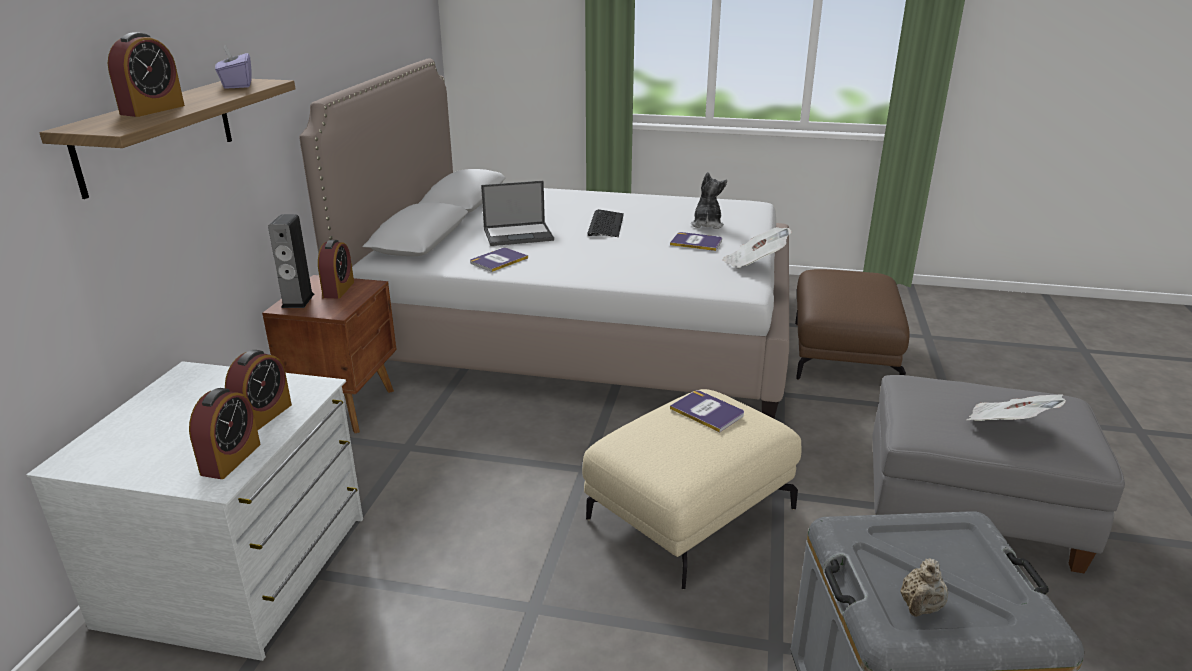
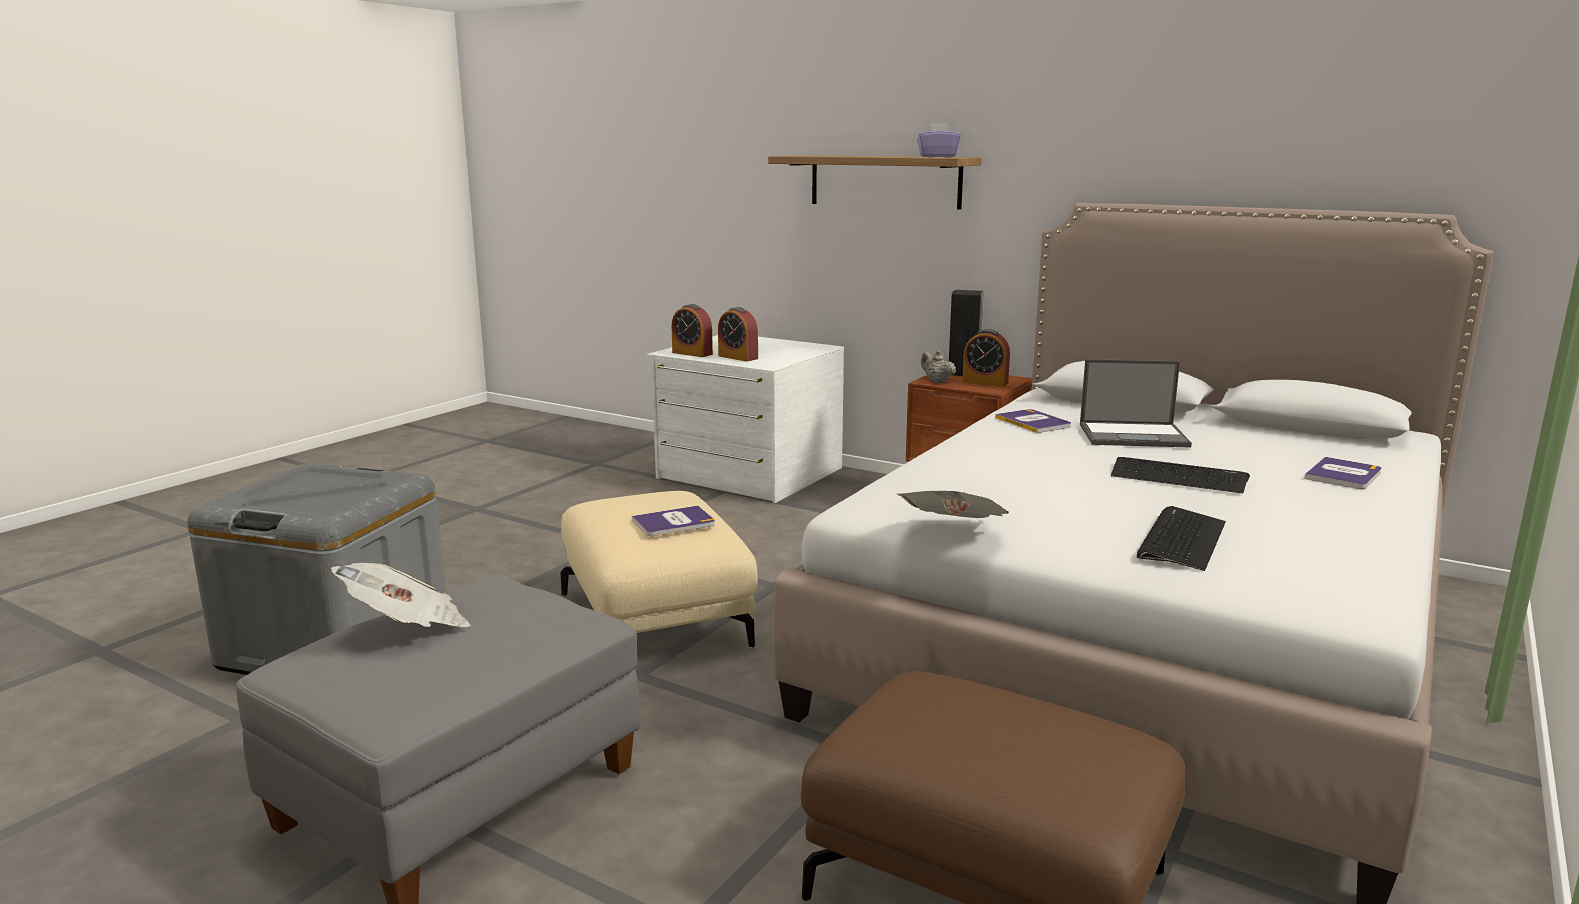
camera: 110 degrees right, 10 degrees down
(152, 110) = (846, 155): alarm clock -> none
(519, 234) = (1134, 435): laptop -> laptop turned 90 degrees counterclockwise
(696, 242) = (1072, 515): book -> book (1343, 475)
(706, 224) = (1181, 540): plush toy -> keyboard
(920, 607) = (306, 480): beige teapot -> beige teapot (936, 381)

